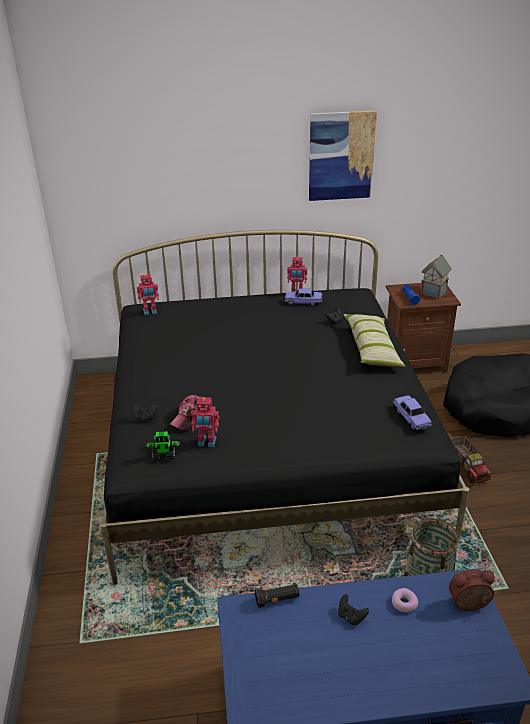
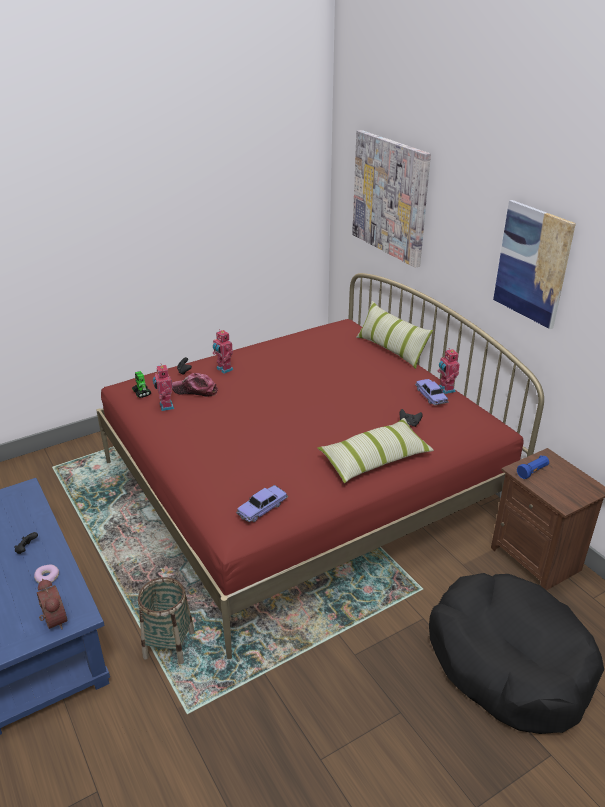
camera: 65 degrees right, 0 degrees up
(150, 312) = (338, 329): toy robot -> toy robot (223, 369)
(151, 162) = (390, 197): none -> picture
(213, 298) = (391, 349): none -> pillow
(266, 446) = (303, 488): black bed -> red bed
(277, 600) = (37, 506): black flashlight -> none
(433, 293) = (568, 487): toy house -> none
(468, 467) = (365, 647): toy truck -> none

